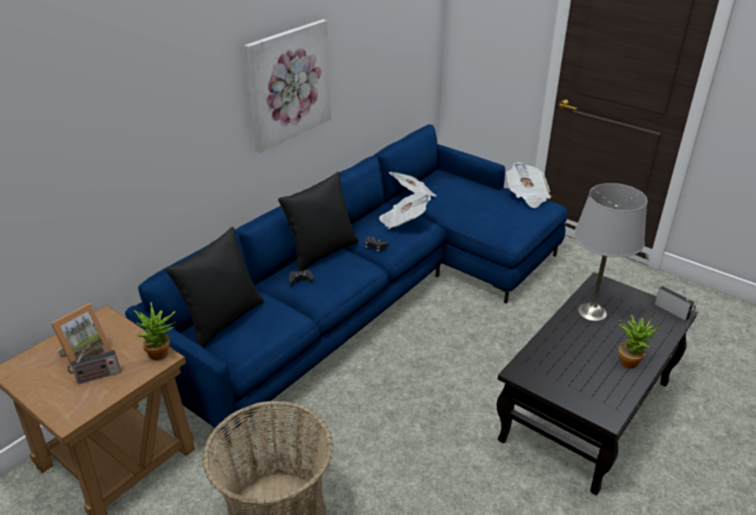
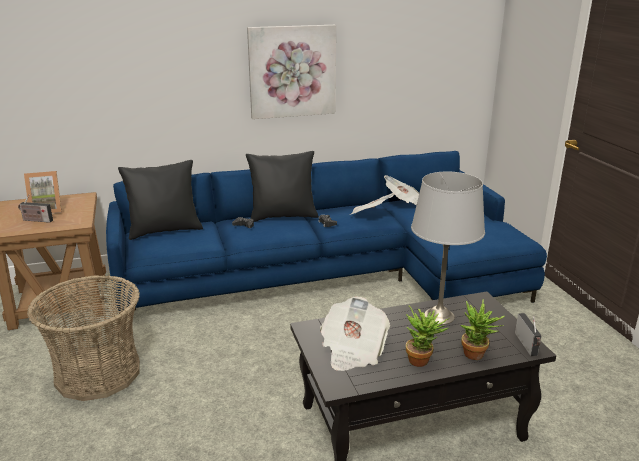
camera: 35 degrees right, 10 degrees down
(162, 354) = (82, 222): potted plant -> potted plant (477, 356)
(527, 196) = (509, 229): newspaper -> newspaper (352, 350)

